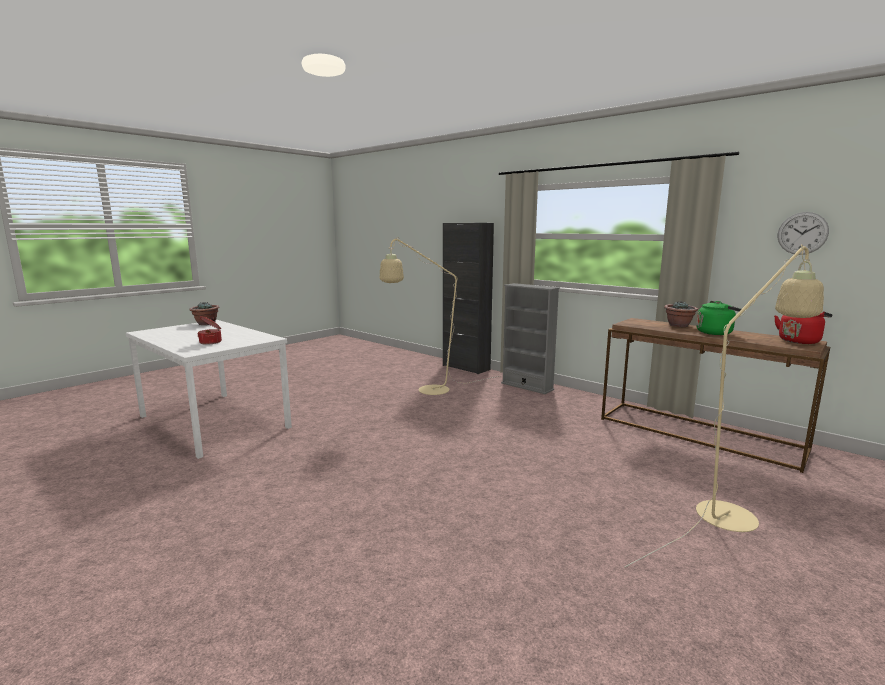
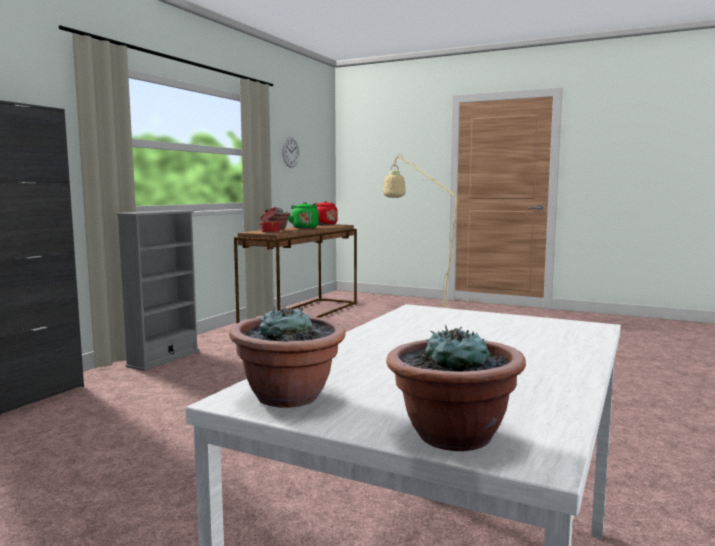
camera: 105 degrees left, 5 degrees down
(160, 329) = (452, 436): none -> potted plant
(211, 342) = (505, 333): cooking pot -> cooking pot (270, 232)
(426, 391) = (181, 410): beige floor lamp -> none

